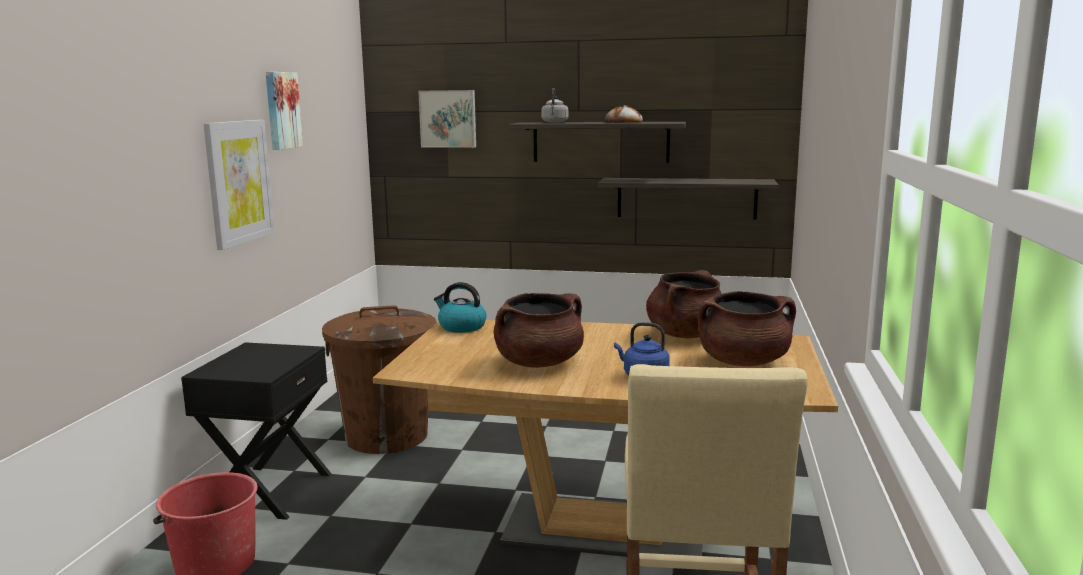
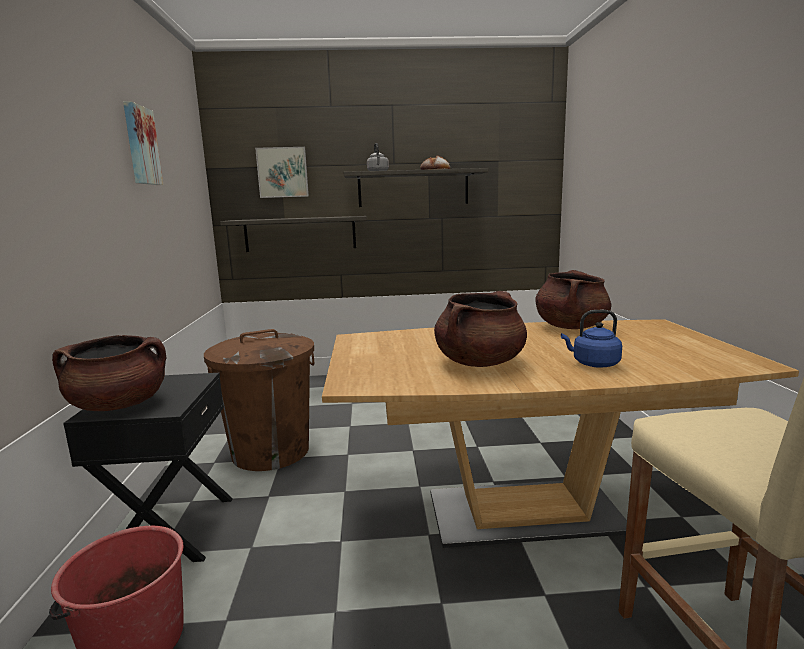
camera: 15 degrees left, 0 degrees up
(239, 182) = (106, 209): picture -> none
(461, 327) = (364, 339): kettle -> none
(686, 198) = (481, 231): shelf -> shelf (300, 234)
(743, 362) = (654, 343): brown cooking pot -> brown cooking pot (119, 405)

